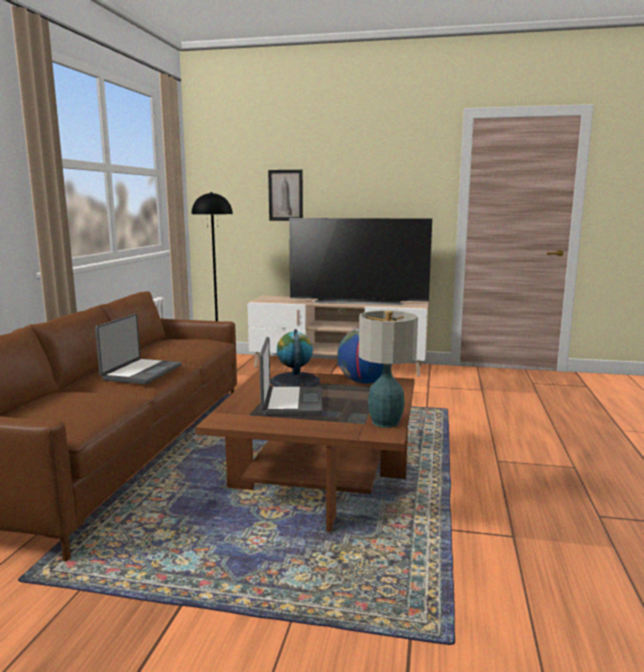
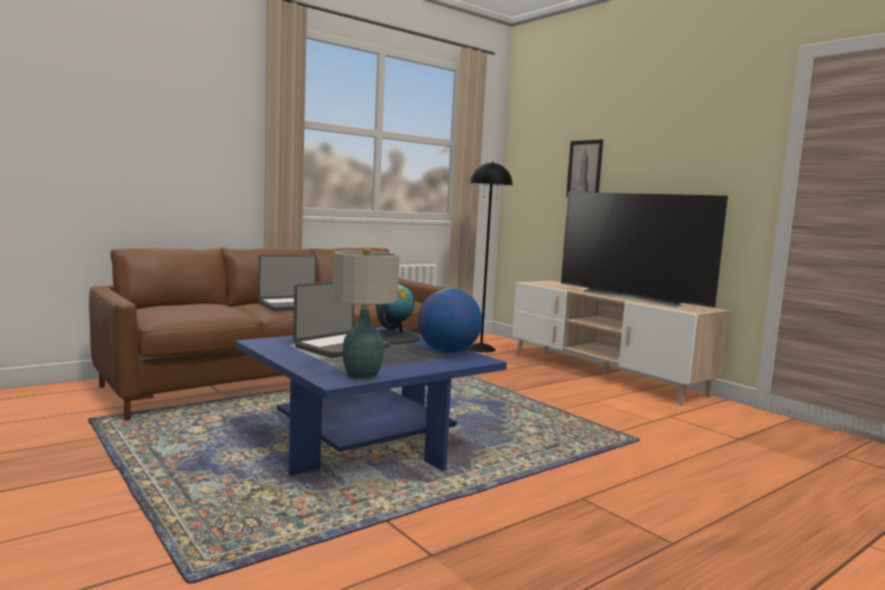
camera: 40 degrees right, 5 degrees down
(318, 483) = (364, 444): brown coffee table -> blue coffee table

